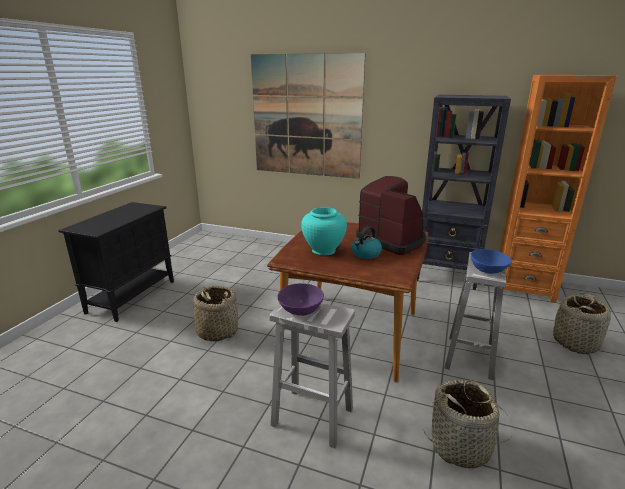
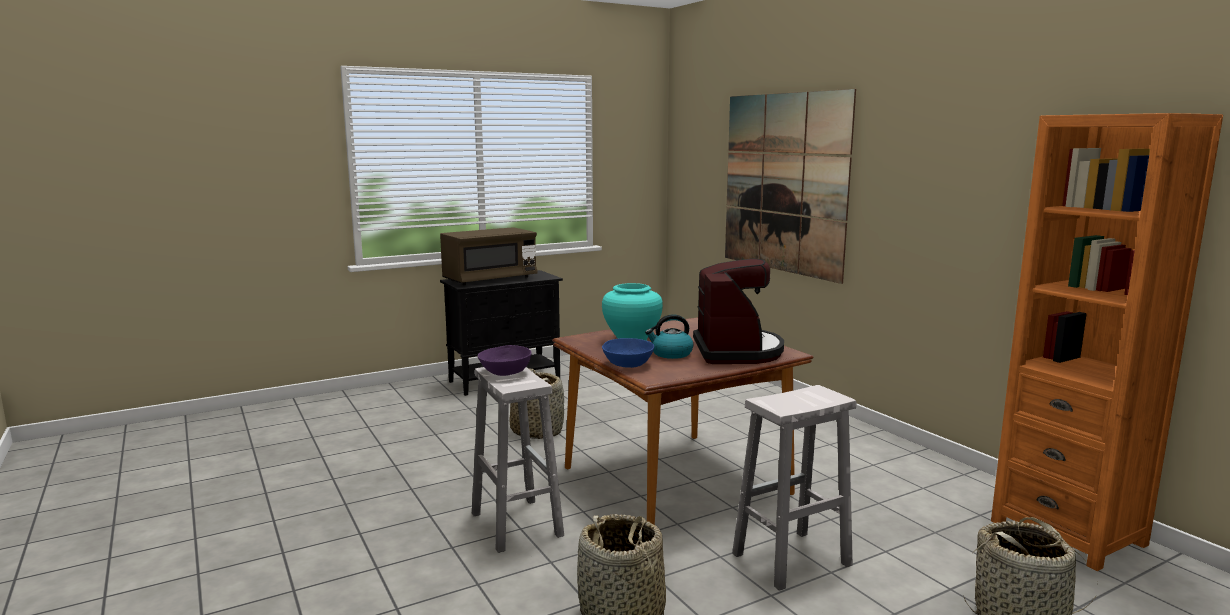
camera: 40 degrees right, 10 degrees down
(108, 220) = (490, 279): none -> brown microwave
(447, 276) = (939, 475): black bookcase -> none
(488, 270) = (790, 402): blue bowl -> blue bowl (628, 365)

